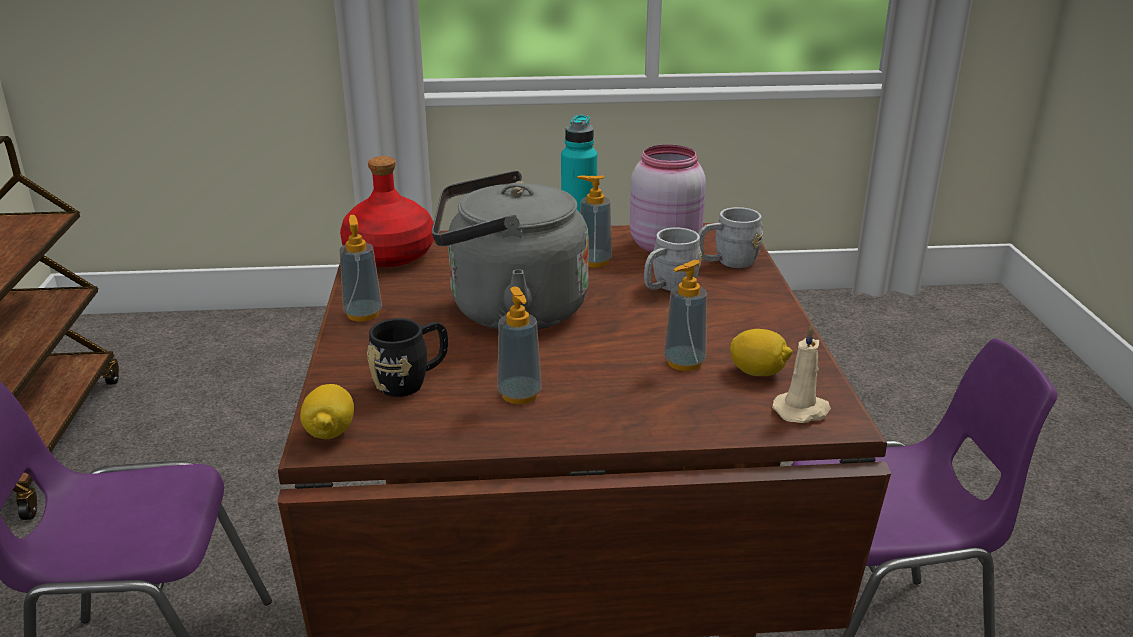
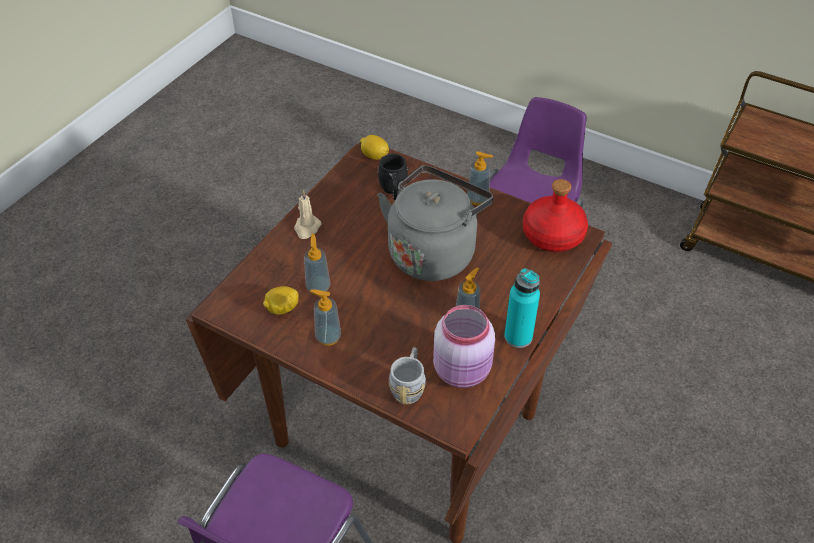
camera: 125 degrees right, 20 degrees up
(519, 395) = (348, 218): soap dispenser -> soap dispenser (328, 337)
(668, 287) = (402, 333): grey mug -> none
(802, 411) = (239, 301): beige candle -> beige candle (307, 228)

